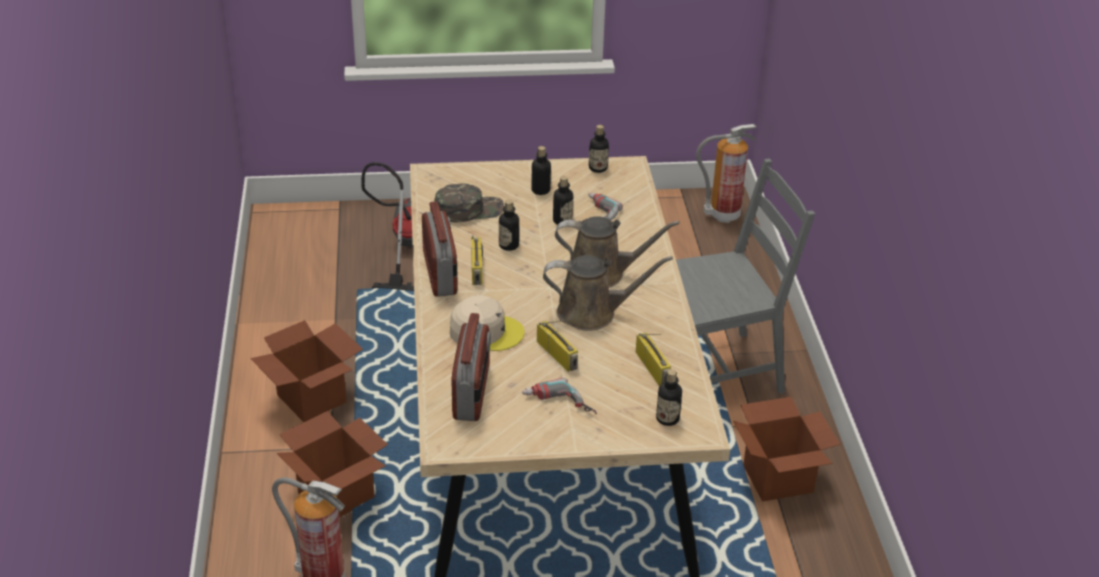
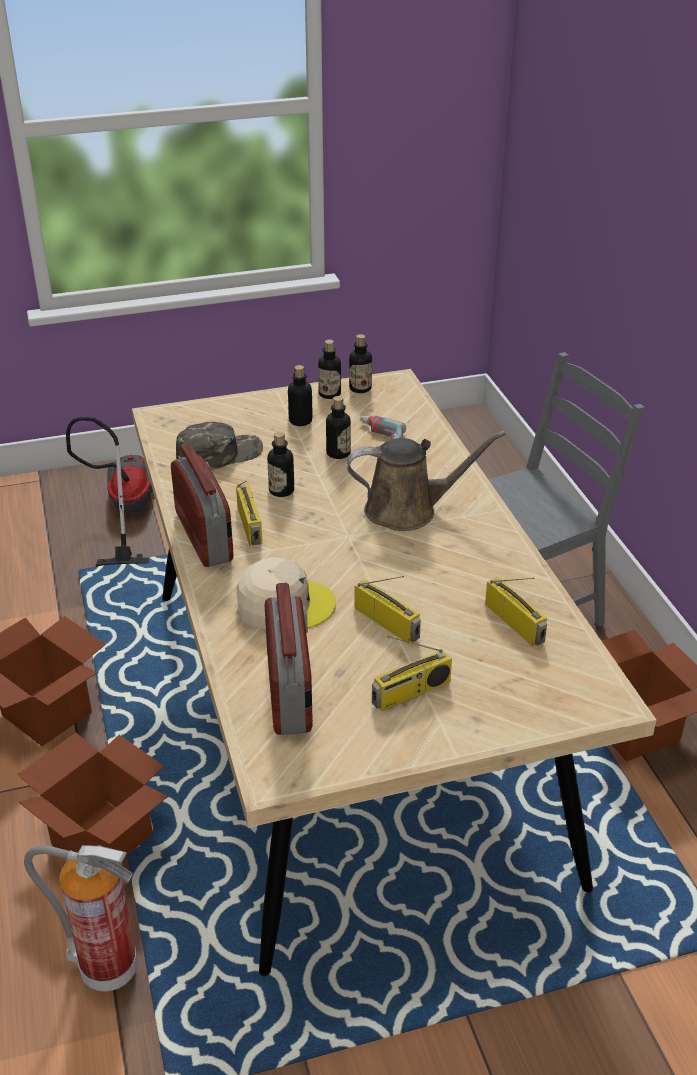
camera: 10 degrees left, 0 degrees up
(558, 406) = (411, 693): power drill -> radio
(592, 313) = (413, 561): brown watering can -> none
(667, 419) = (560, 689): bottle -> bottle (329, 394)
(722, 216) = (470, 436): fire extinguisher -> none

